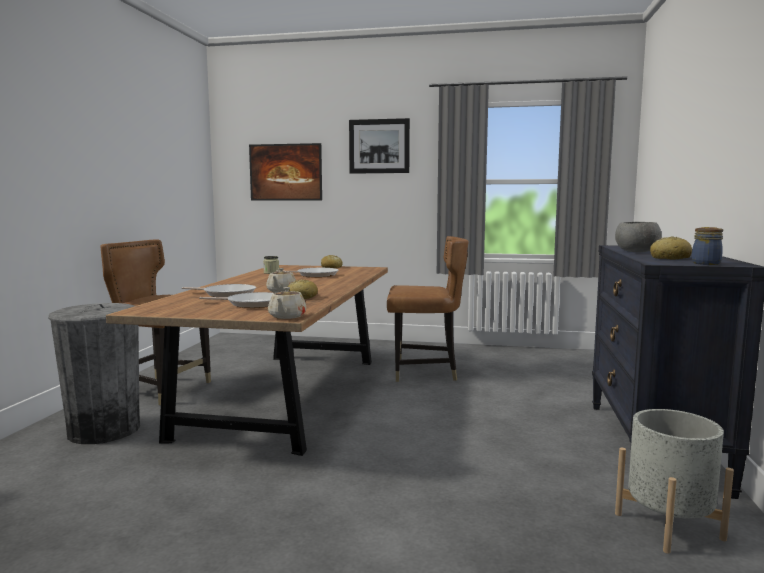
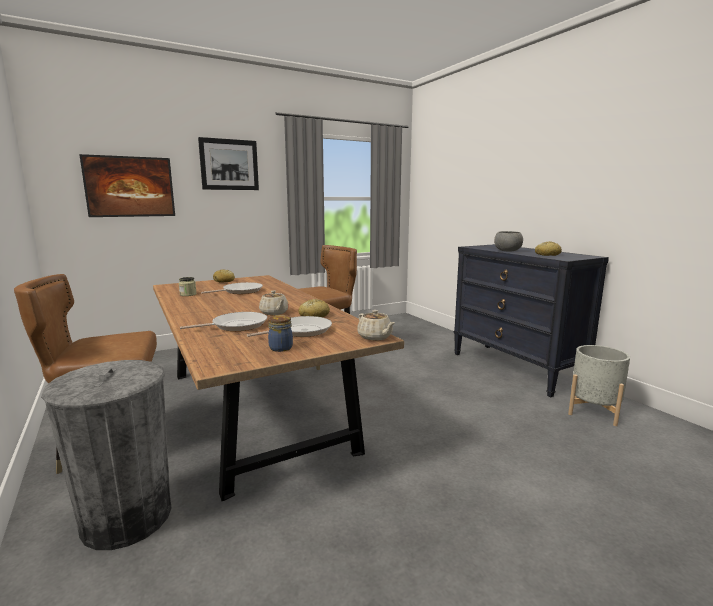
camera: 40 degrees left, 5 degrees up
(707, 263) = (580, 257): jar -> jar (281, 347)

